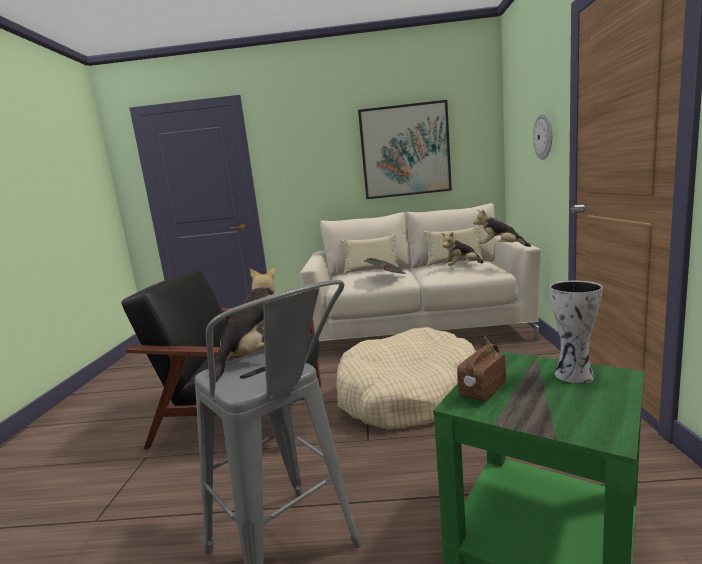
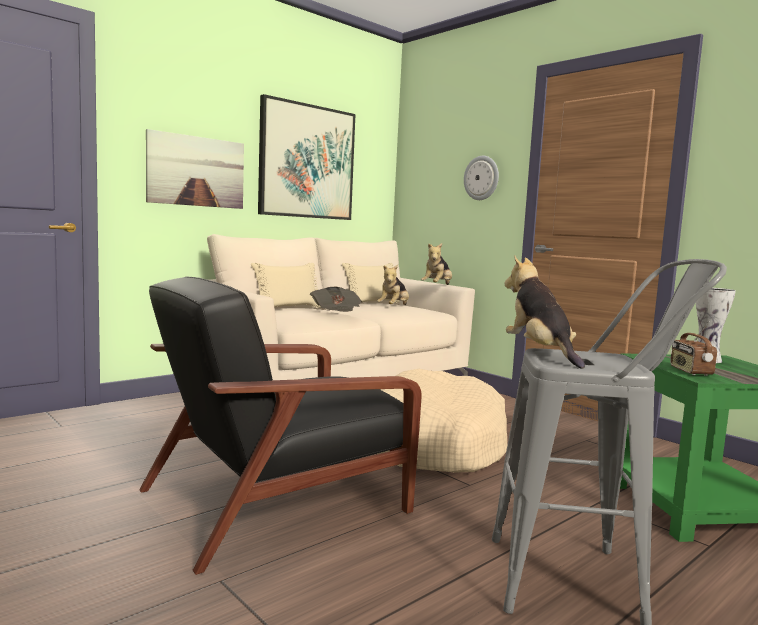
camera: 45 degrees left, 5 degrees down
(316, 177) = (196, 171): none -> picture
(500, 247) = (437, 286): plush toy -> plush toy turned 45 degrees counterclockwise

